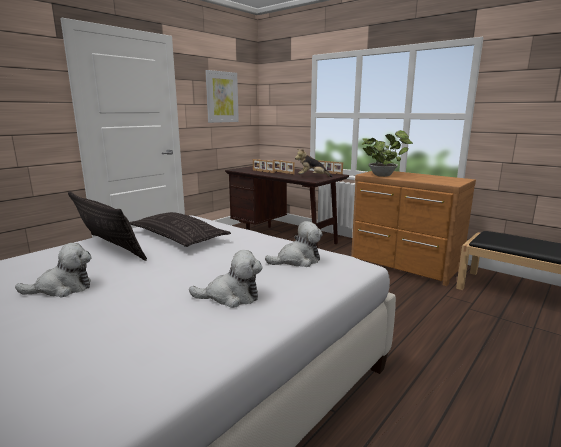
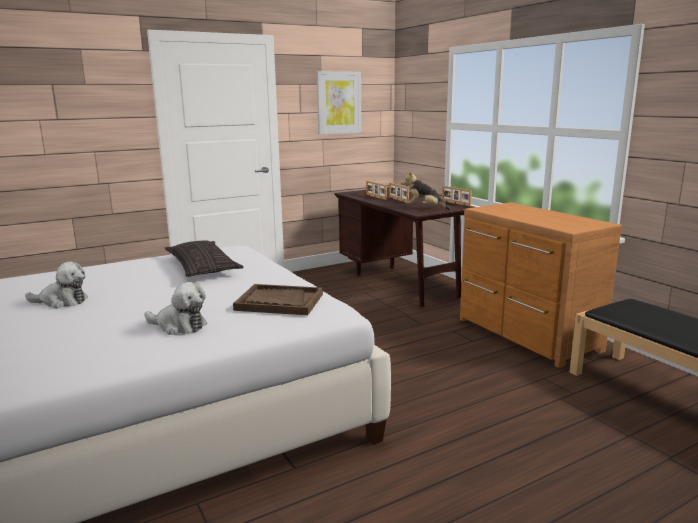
camera: 20 degrees right, 0 degrees up
(109, 248) = (131, 272): pillow -> none
(297, 260) = (279, 302): plush toy -> brown tray
(384, 175) = (500, 211): potted plant -> none

